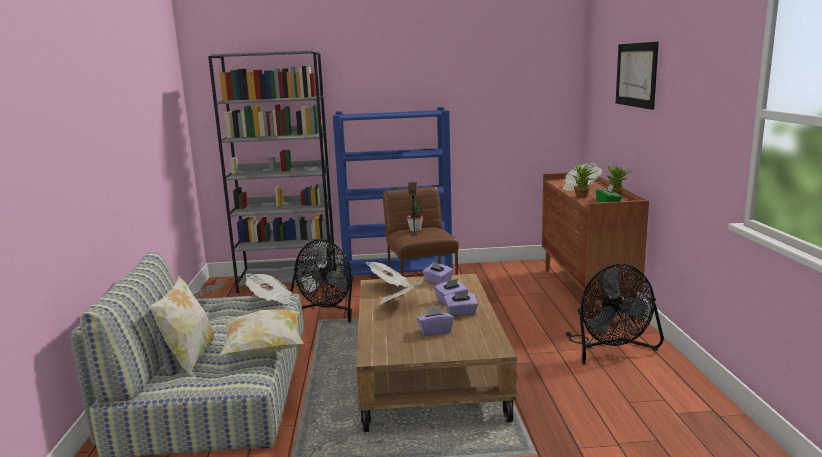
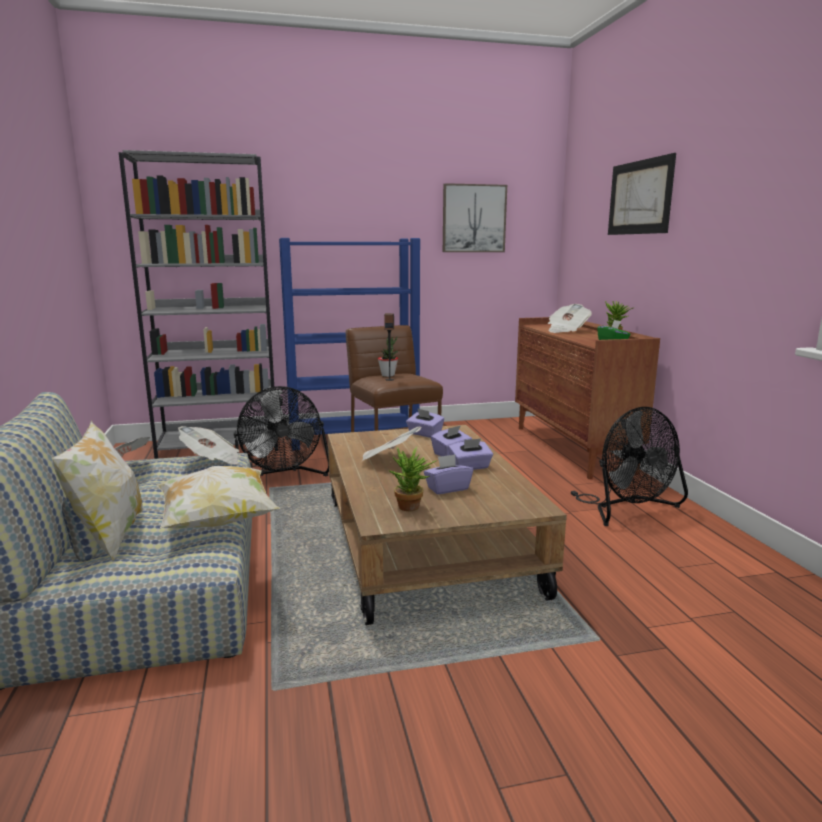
camera: 10 degrees left, 0 degrees up
(328, 311) = (277, 477): black fan -> black fan turned 45 degrees counterclockwise
(390, 287) = (369, 440): newspaper -> none
(503, 86) = (474, 218): none -> picture
(583, 197) = (578, 338): potted plant -> potted plant (412, 508)

